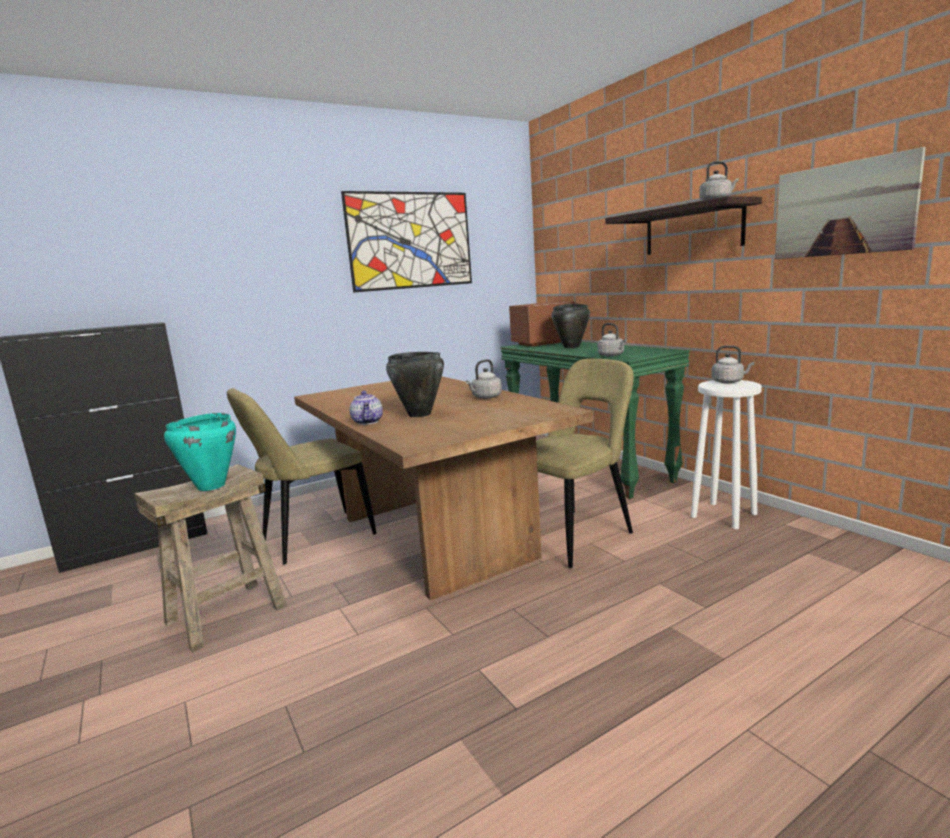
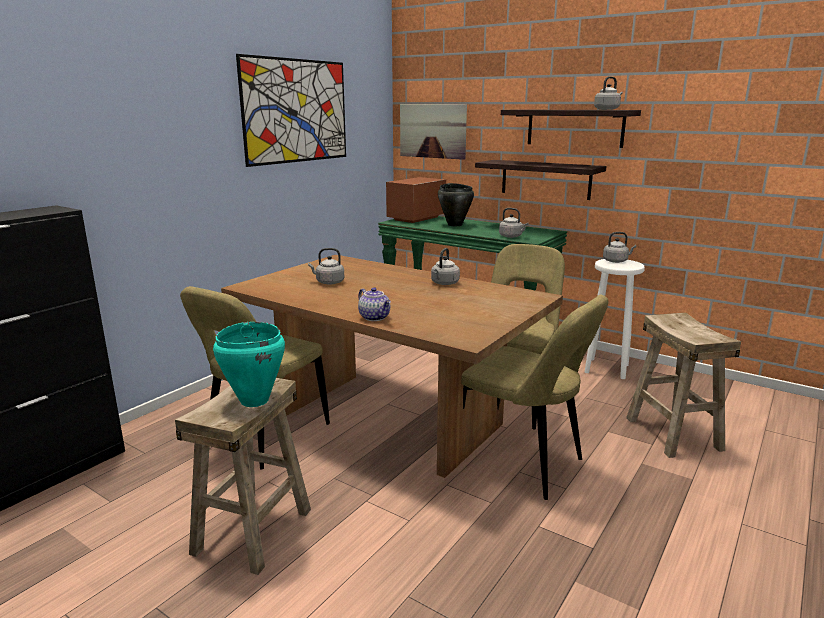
camera: 25 degrees left, 5 degrees up
(383, 394) = (328, 282): none -> grey kettle
(419, 414) = (413, 306): black cooking pot -> none
(525, 600) = (522, 462): none -> beige chair
(667, 292) = (545, 179): none -> shelf
(745, 599) = (672, 433): none -> beige stool
(842, 209) = (706, 130): picture -> picture (432, 131)

